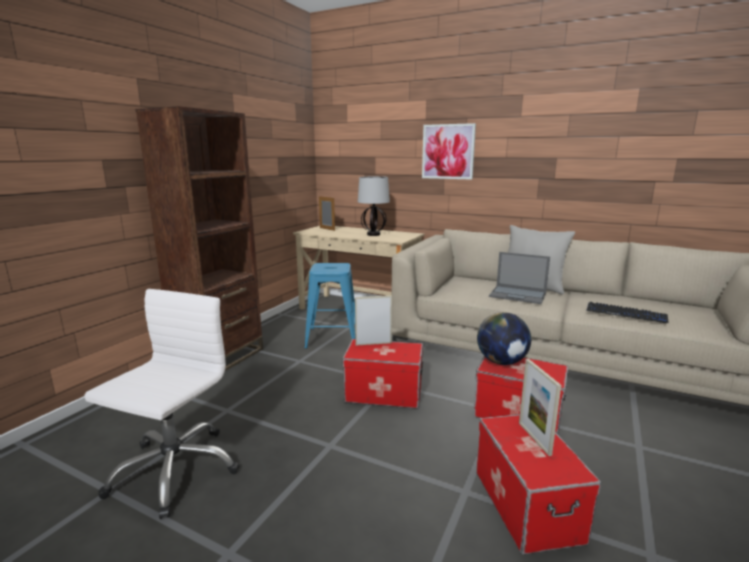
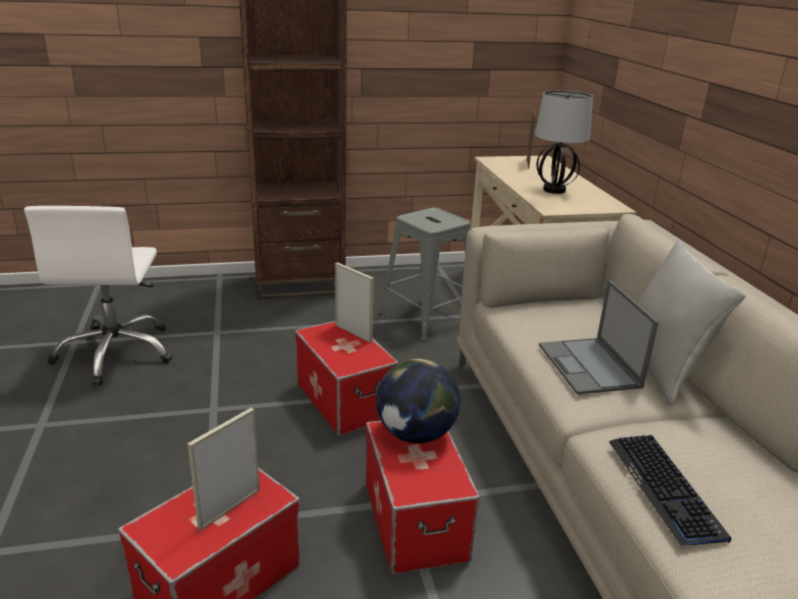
camera: 50 degrees right, 10 degrees up
(174, 470) = (116, 353): white office chair -> white office chair turned 105 degrees clockwise
(332, 338) = (427, 317): blue stool -> grey stool
(448, 151) = (697, 68): picture -> none

